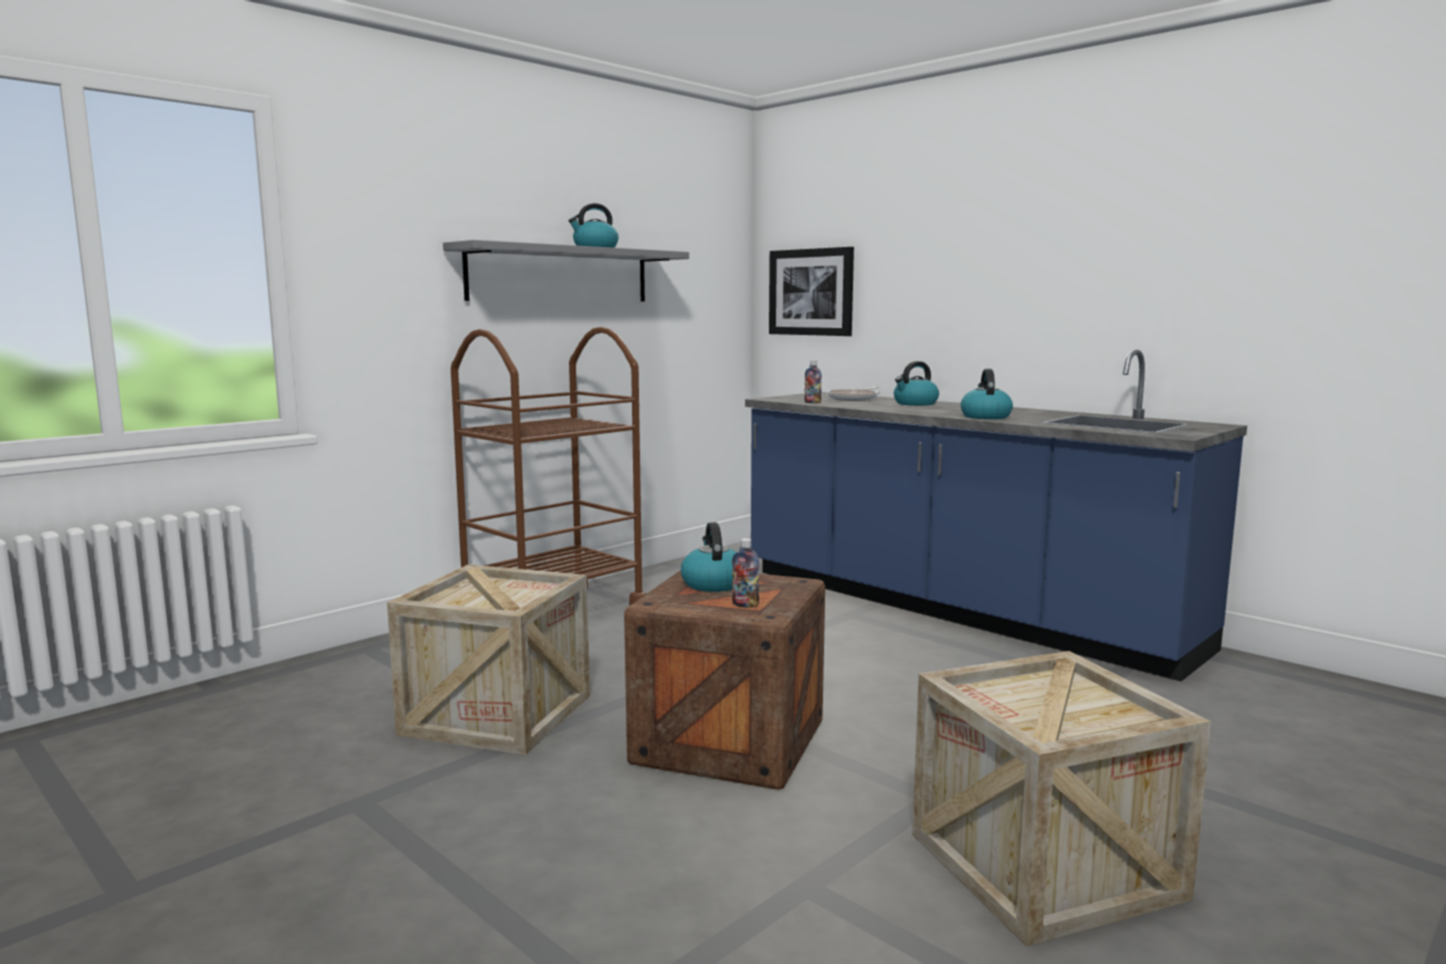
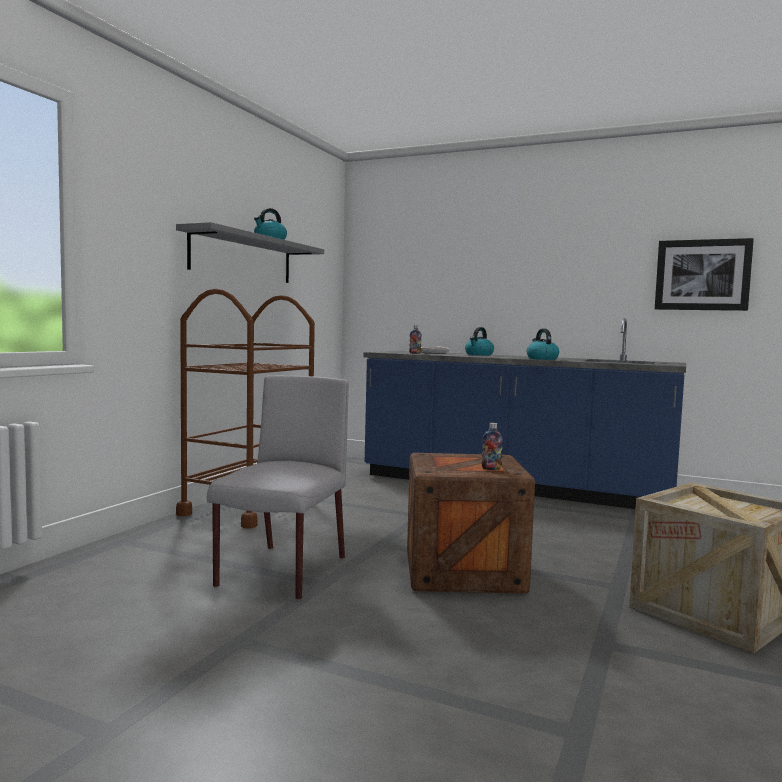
camera: 20 degrees left, 5 degrees down
(497, 714) = (282, 572): crate -> grey chair
(713, 584) = (449, 460): kettle -> none
(811, 292) = (389, 284): picture -> picture (702, 275)

